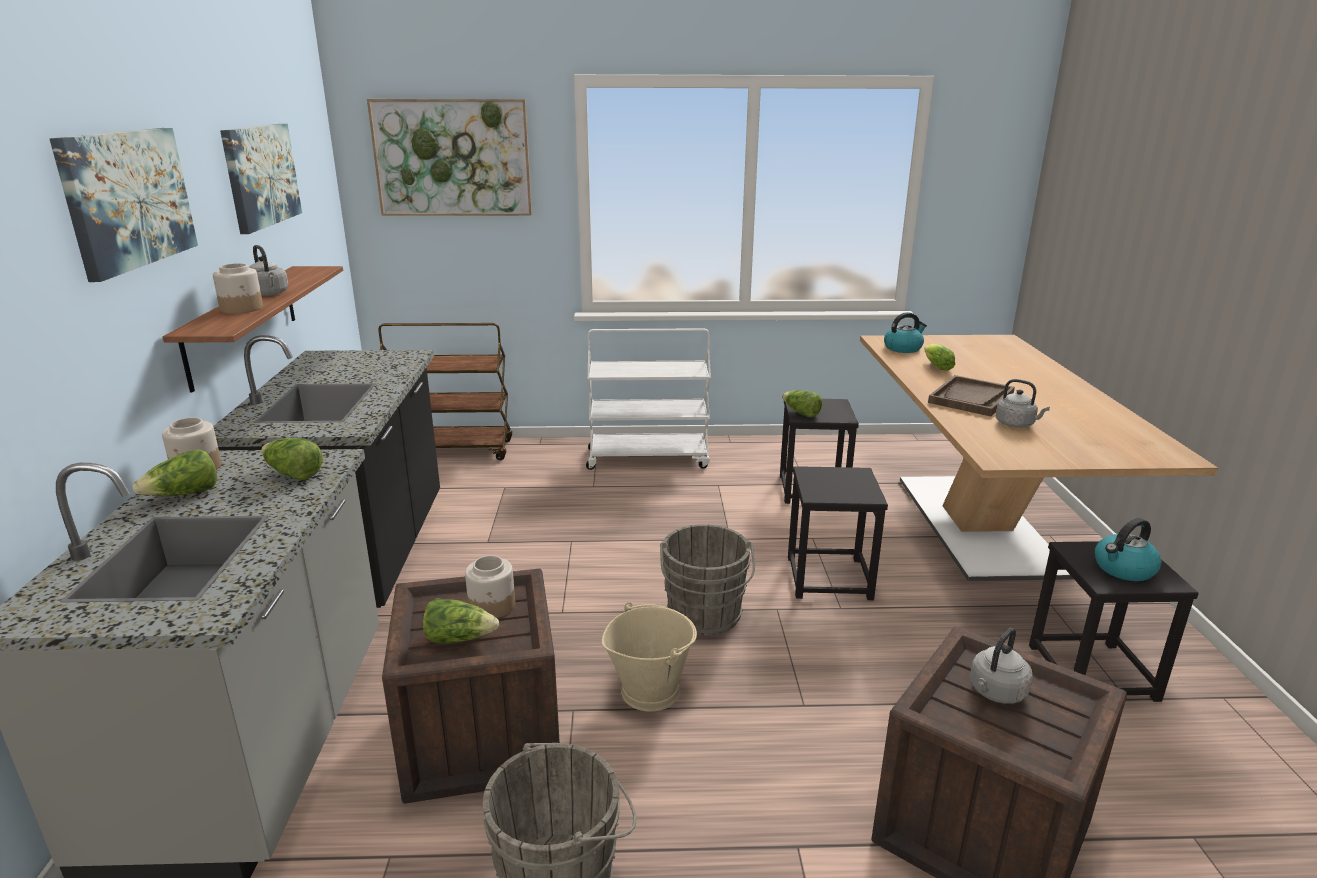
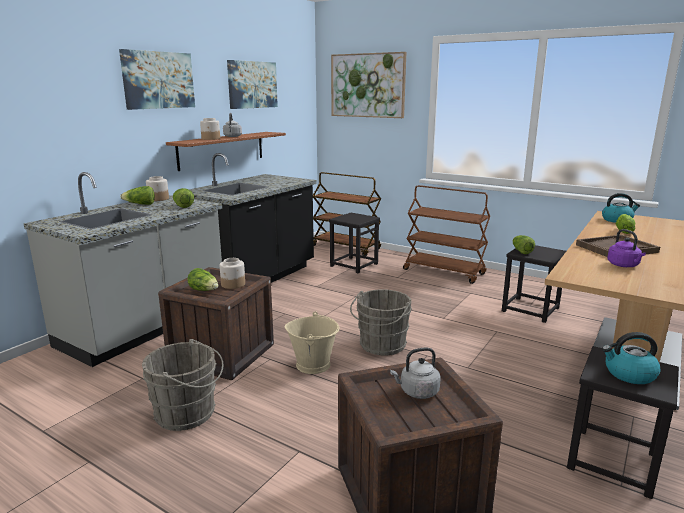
camera: 35 degrees right, 5 degrees down
(648, 458) = (444, 272): white cart -> brown cart
(828, 577) = (479, 351): black stool -> black stool (354, 265)
(1016, 424) = (624, 265): grey kettle -> purple kettle

